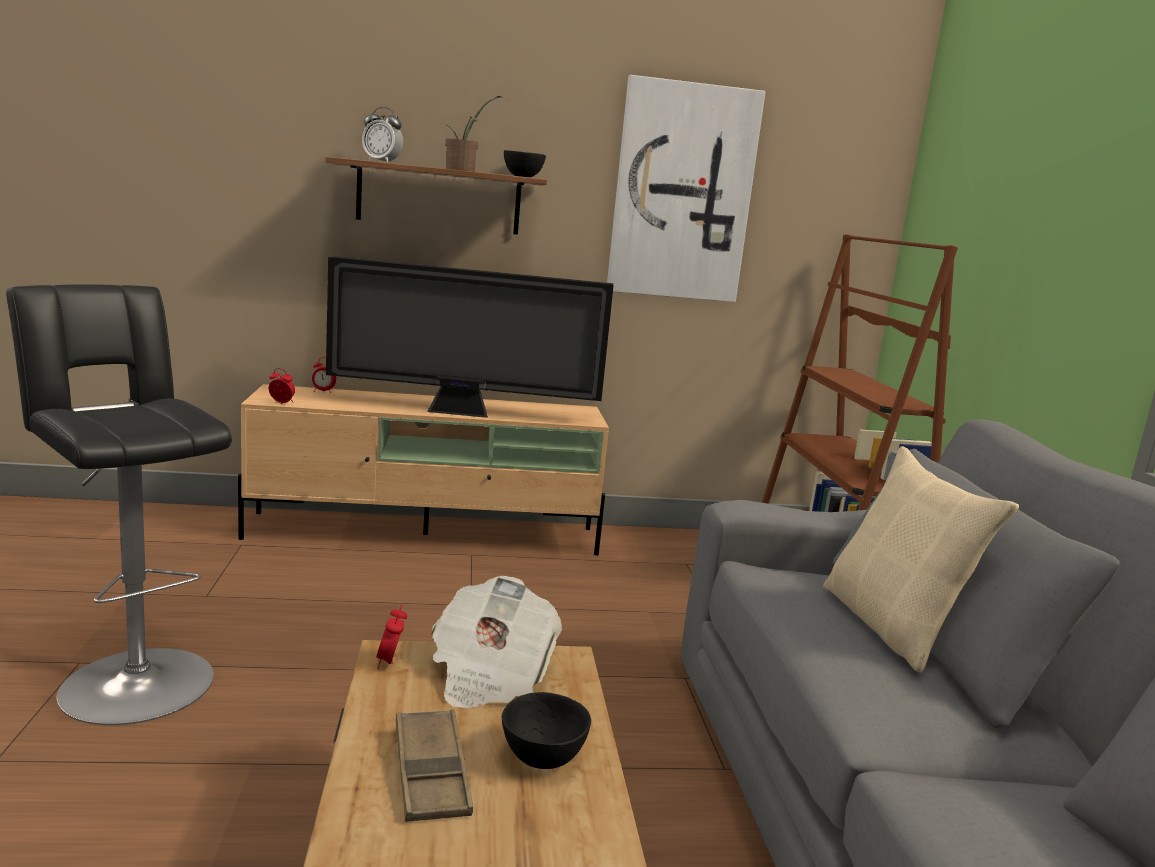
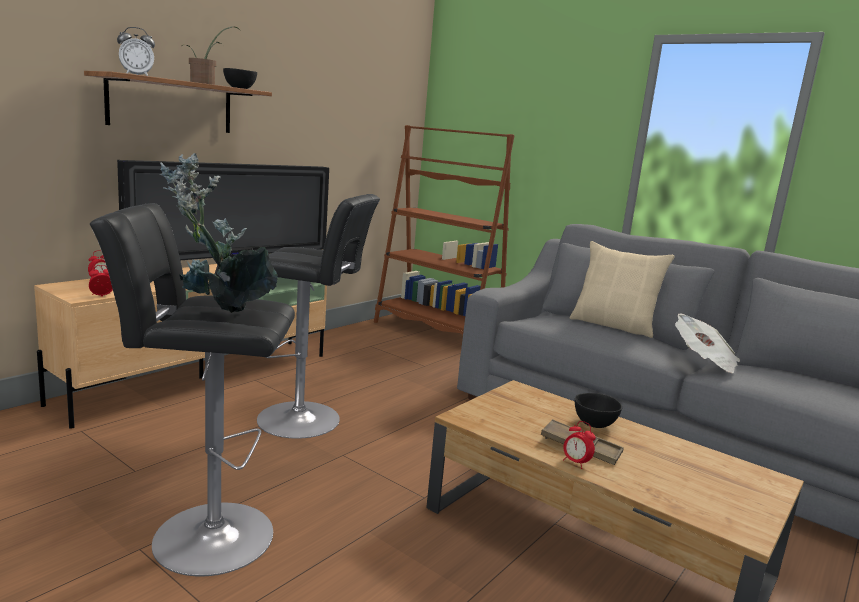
camera: 45 degrees left, 0 degrees up
(120, 417) = (219, 315): none -> potted plant
(390, 662) = (470, 419): alarm clock -> alarm clock (575, 463)
(435, 616) = (305, 420): none -> black stool
(490, 674) = (511, 406): newspaper -> newspaper (704, 360)
(682, 193) = (324, 99): picture -> none

